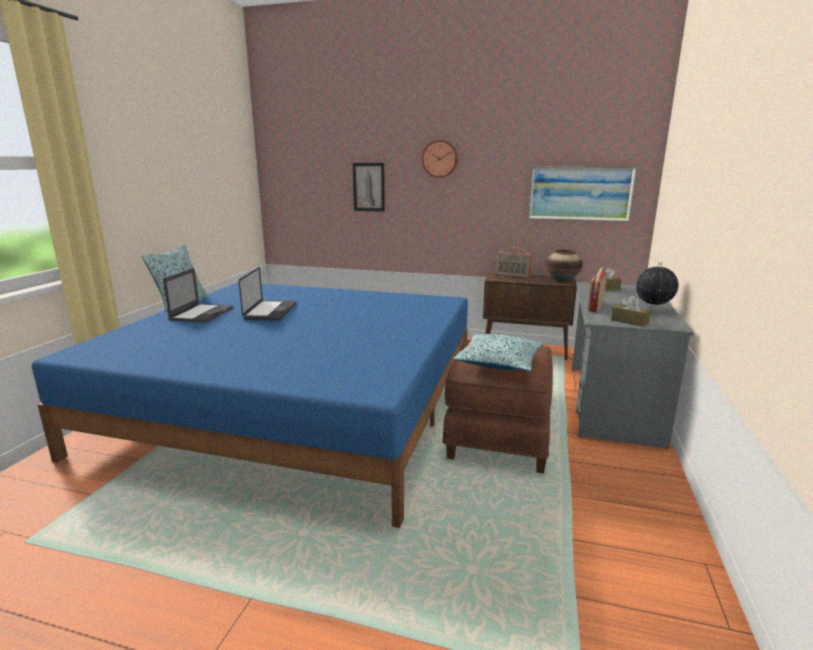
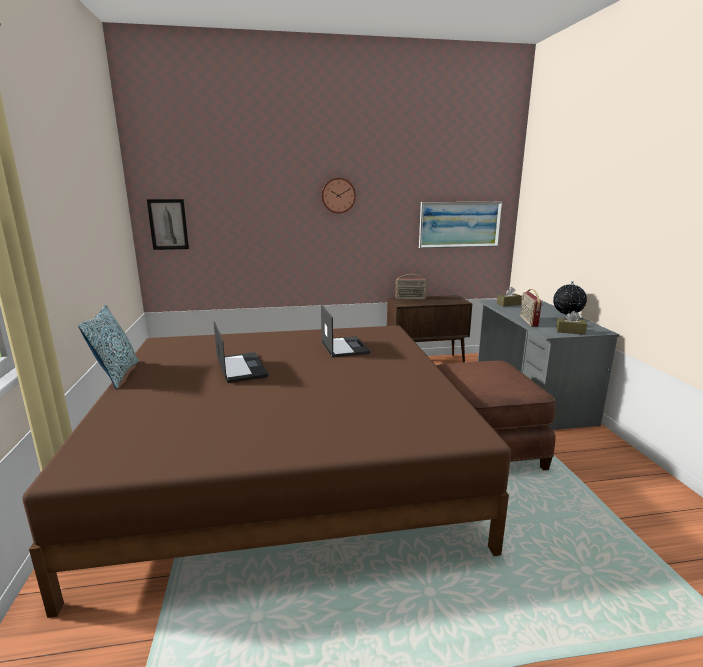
camera: 25 degrees left, 0 degrees up
(202, 313) = (165, 383): laptop -> laptop (344, 347)
(296, 407) = (285, 464): blue bed -> brown bed
(369, 187) = (266, 224): picture -> picture (168, 224)
(498, 362) = (496, 382): pillow -> none
(562, 280) = (454, 299): vase -> none

